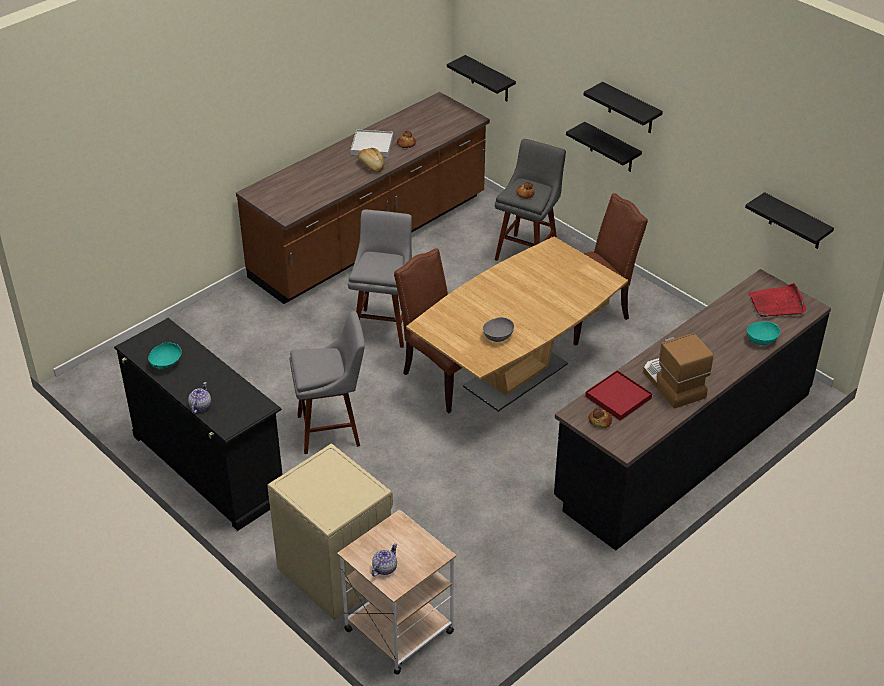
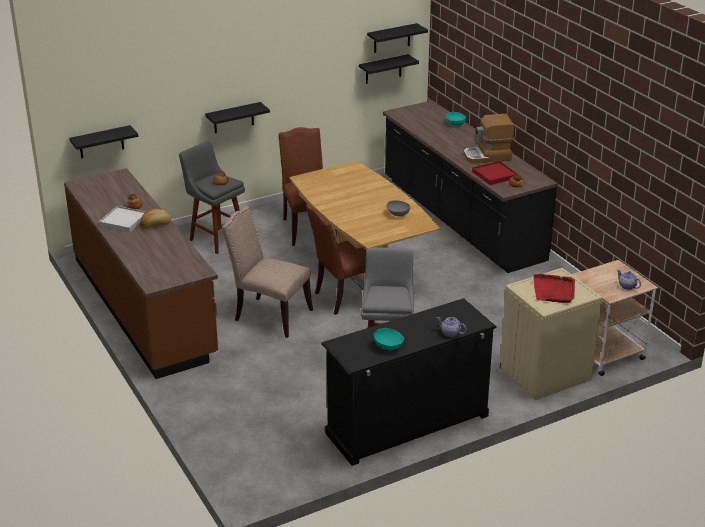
camera: 75 degrees left, 10 degrees down
(384, 325) = (269, 315): grey stool -> beige chair
(630, 109) = (245, 75): black shelf -> black shelf (392, 38)
(777, 303) = (421, 113): red tray -> red tray (554, 290)

